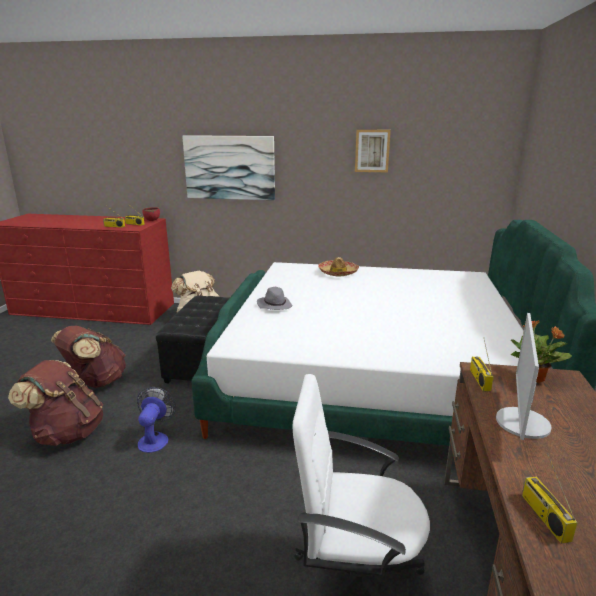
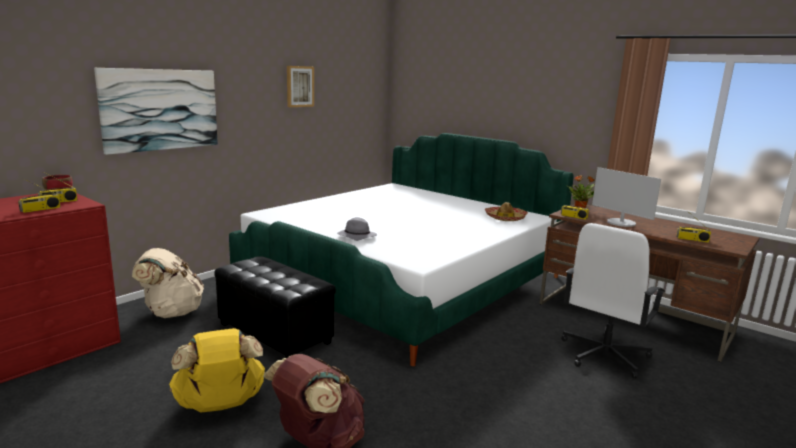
camera: 60 degrees left, 5 degrees down
(95, 382) = (220, 405): brown backpack -> yellow backpack
(155, 438) = (388, 389): fan -> none
(338, 273) = (318, 206): hat -> hat (505, 218)

